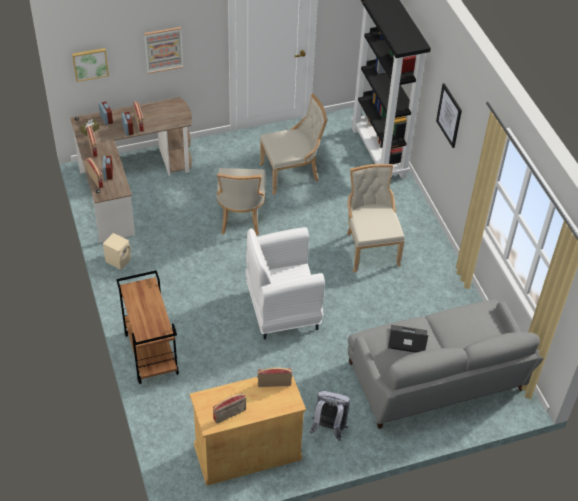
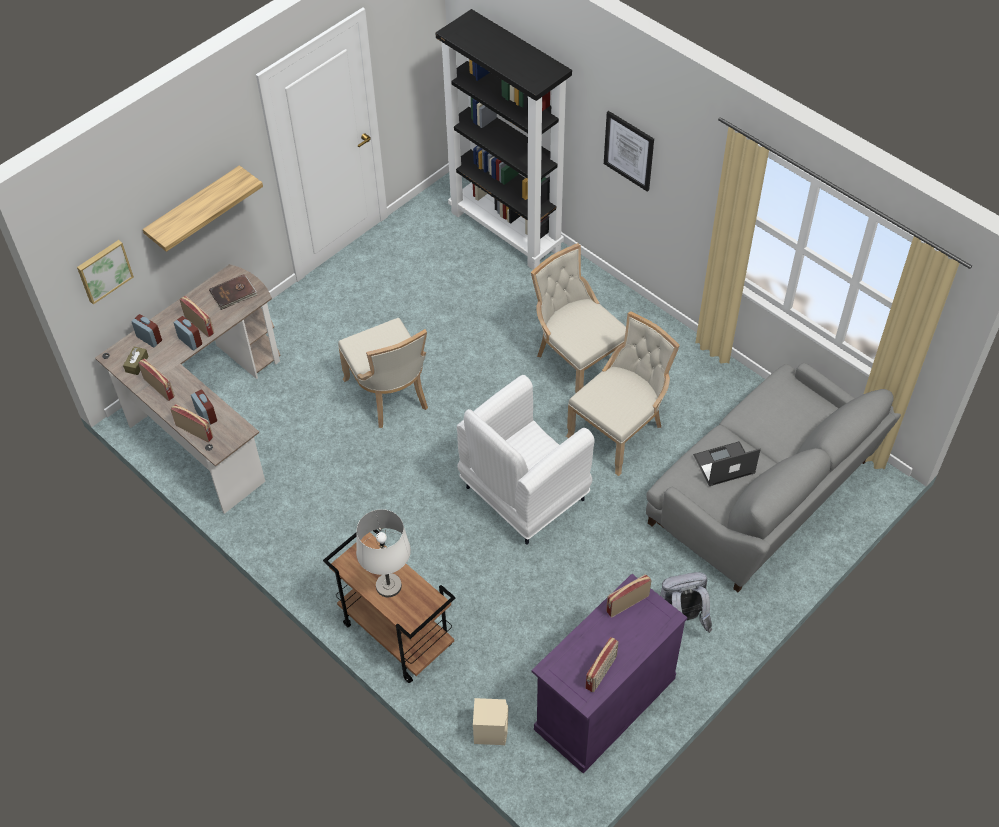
camera: 25 degrees left, 5 degrees up
(119, 260) = (267, 526): beige speaker -> beige speaker (491, 730)
(145, 311) = (388, 585): none -> white table lamp
(163, 49) = (194, 208): picture -> shelf
(170, 114) = (233, 293): none -> brown book
(247, 452) = (604, 703): beige cabinet -> purple cabinet
(292, 174) = (416, 306): beige chair -> beige chair (619, 431)

